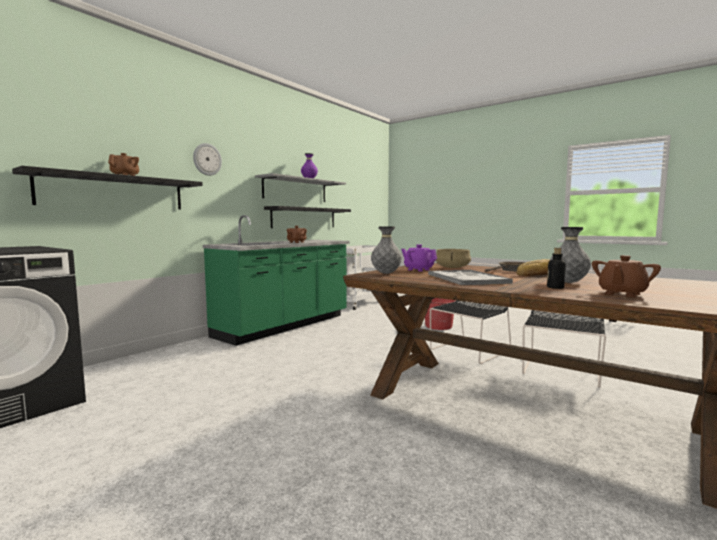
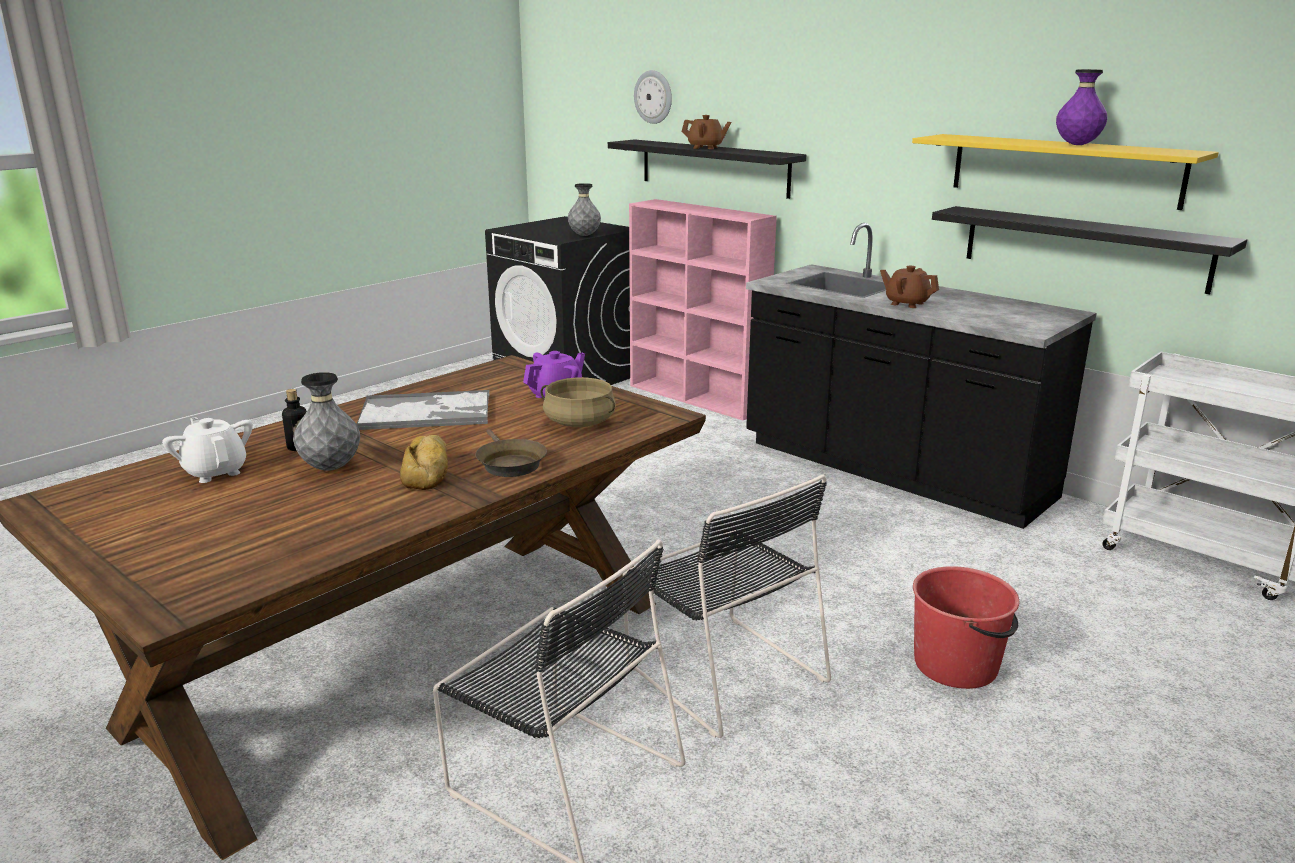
camera: 95 degrees right, 15 degrees up
(138, 358) = (697, 398): none -> pink bookcase
(207, 159) = (842, 108): wall clock -> wall clock (653, 97)
(285, 326) = (893, 472): green counter -> black counter
(295, 190) = (1064, 170): grey shelf -> yellow shelf
(386, 273) = (517, 375): grey vase -> grey vase (584, 235)
(622, 294) = (215, 472): brown teapot -> white teapot

